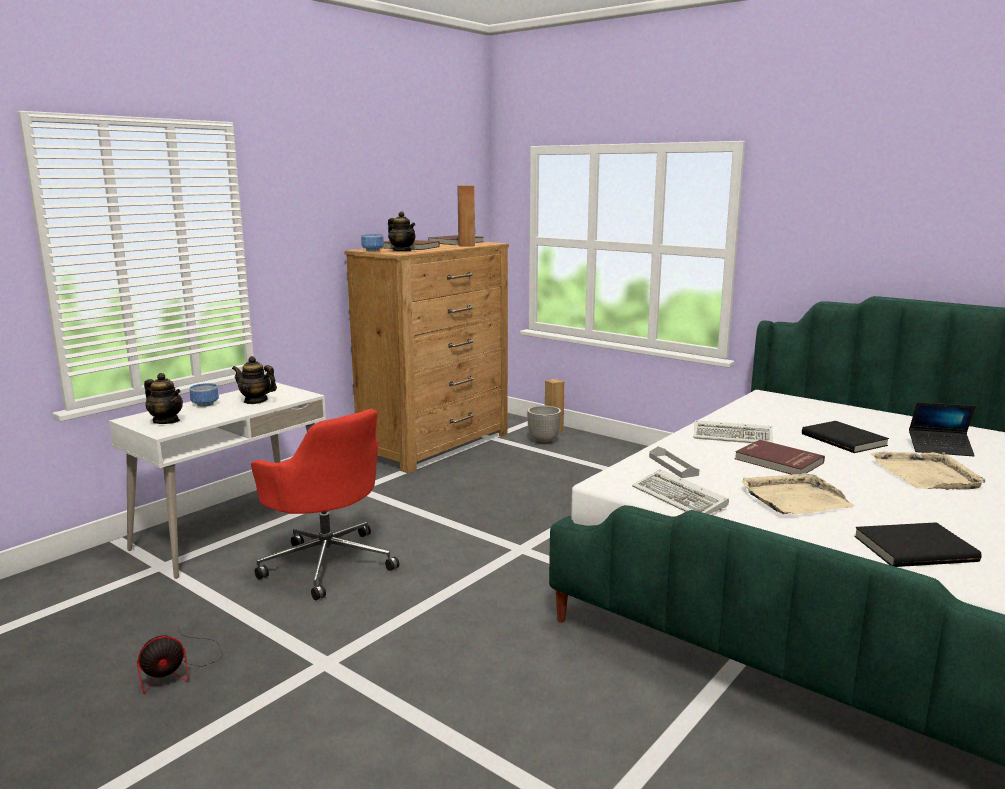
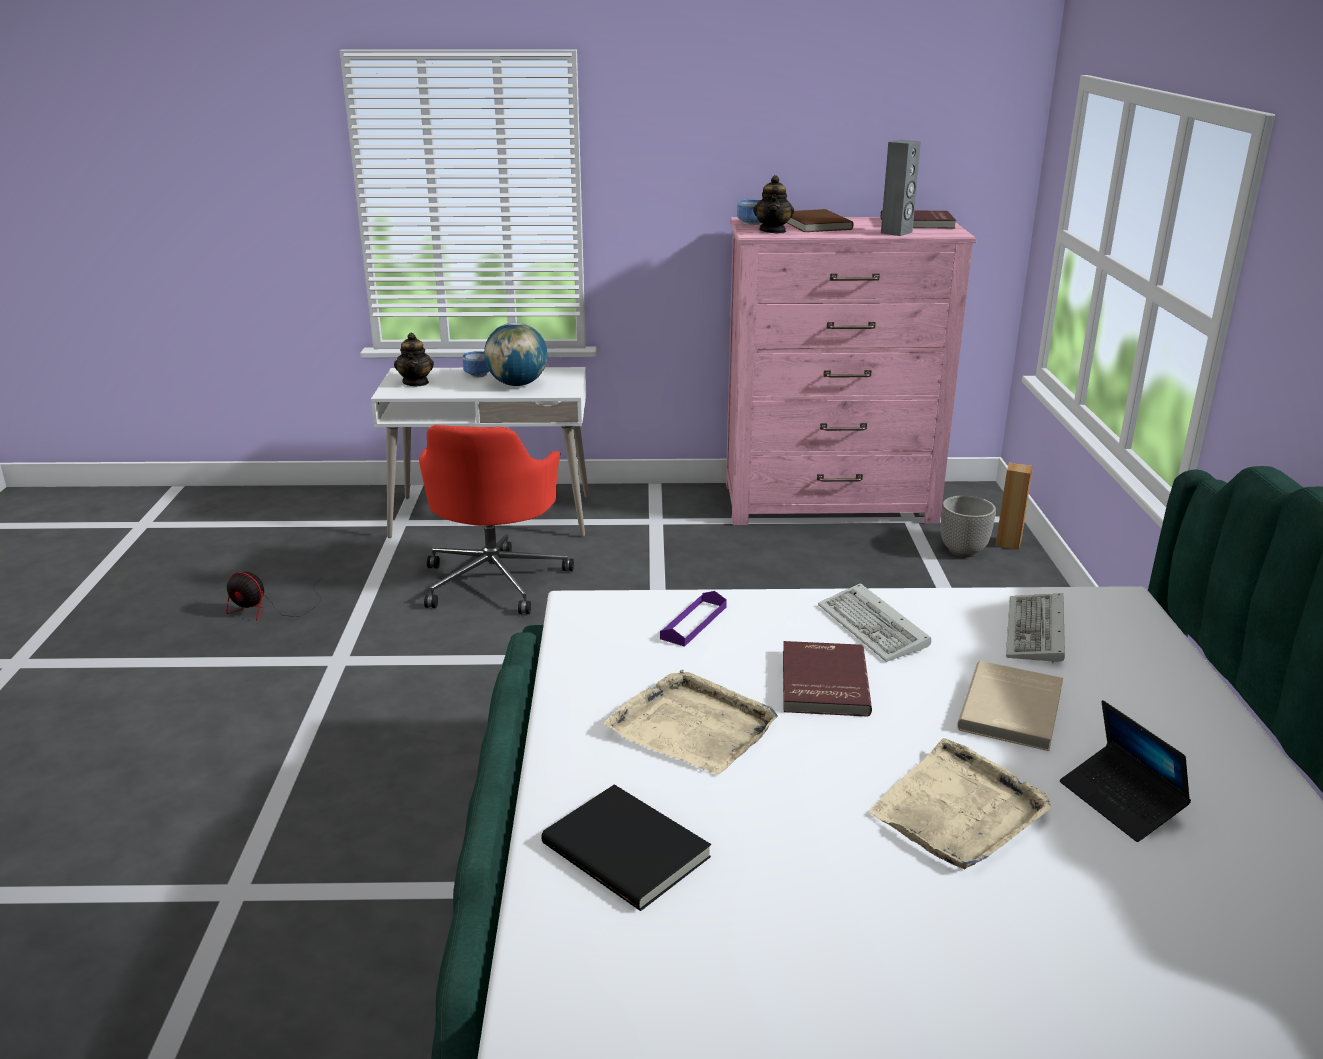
camera: 50 degrees right, 10 degrees up
(255, 401) = (517, 384): teapot -> globe
(436, 445) = (829, 503): brown dresser -> pink dresser
(466, 245) = (897, 232): brown speaker -> grey speaker
(673, 466) = (694, 622): grey tray -> purple tray
(681, 498) = (592, 657): keyboard -> keyboard (1037, 633)
(844, 439) = (1013, 709): black book -> beige book

